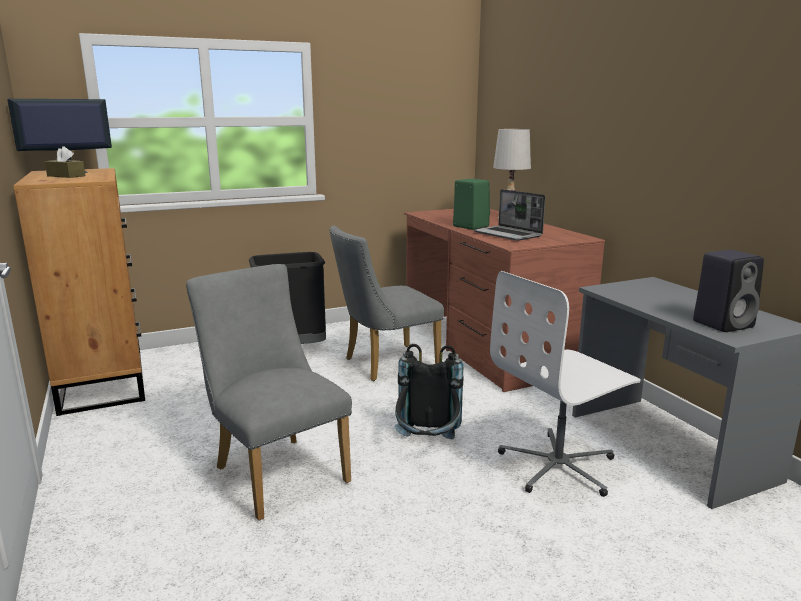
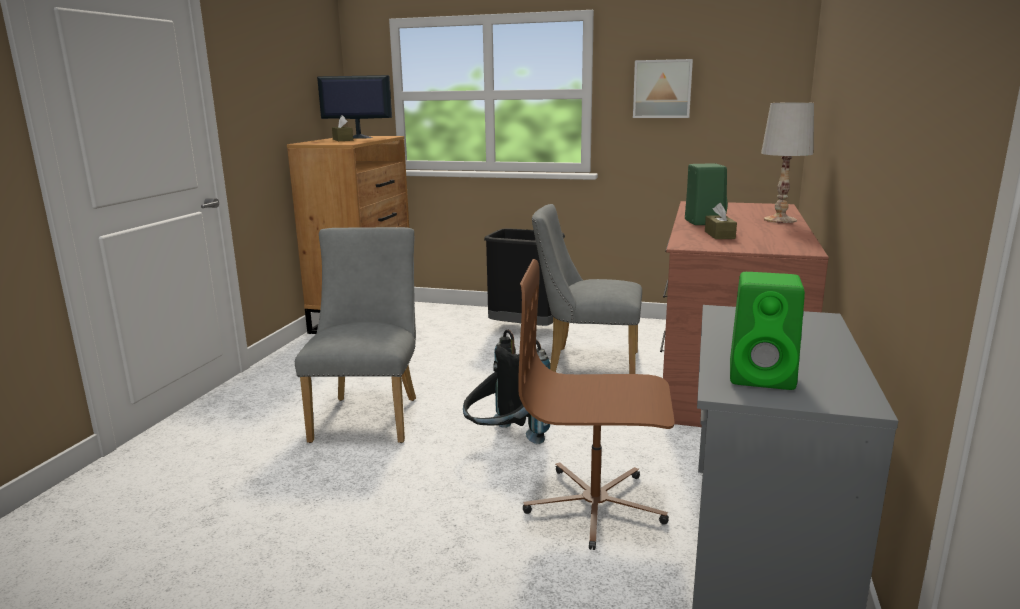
camera: 40 degrees right, 0 degrees up
(373, 117) = (662, 89): none -> picture
(508, 234) = (719, 235): laptop -> brown tissue box
(559, 466) = (595, 506): white office chair -> brown office chair
(724, 324) = (764, 377): black speaker -> green speaker

